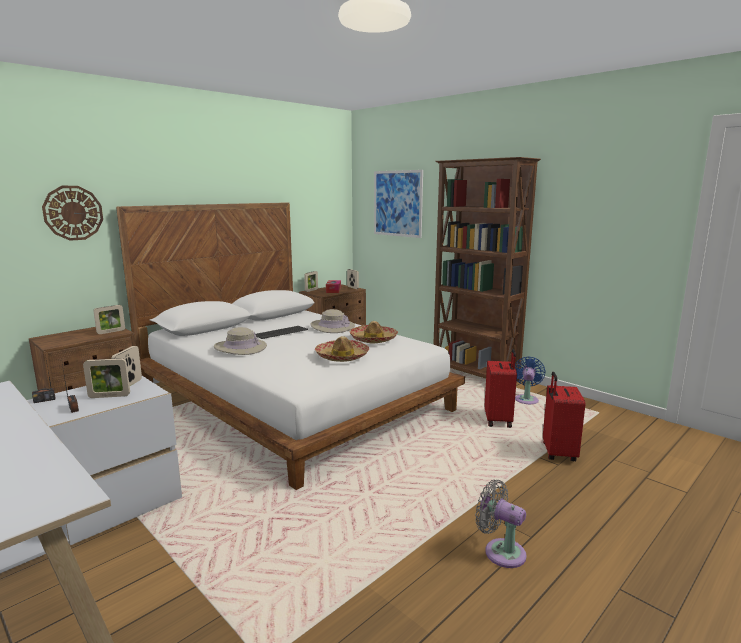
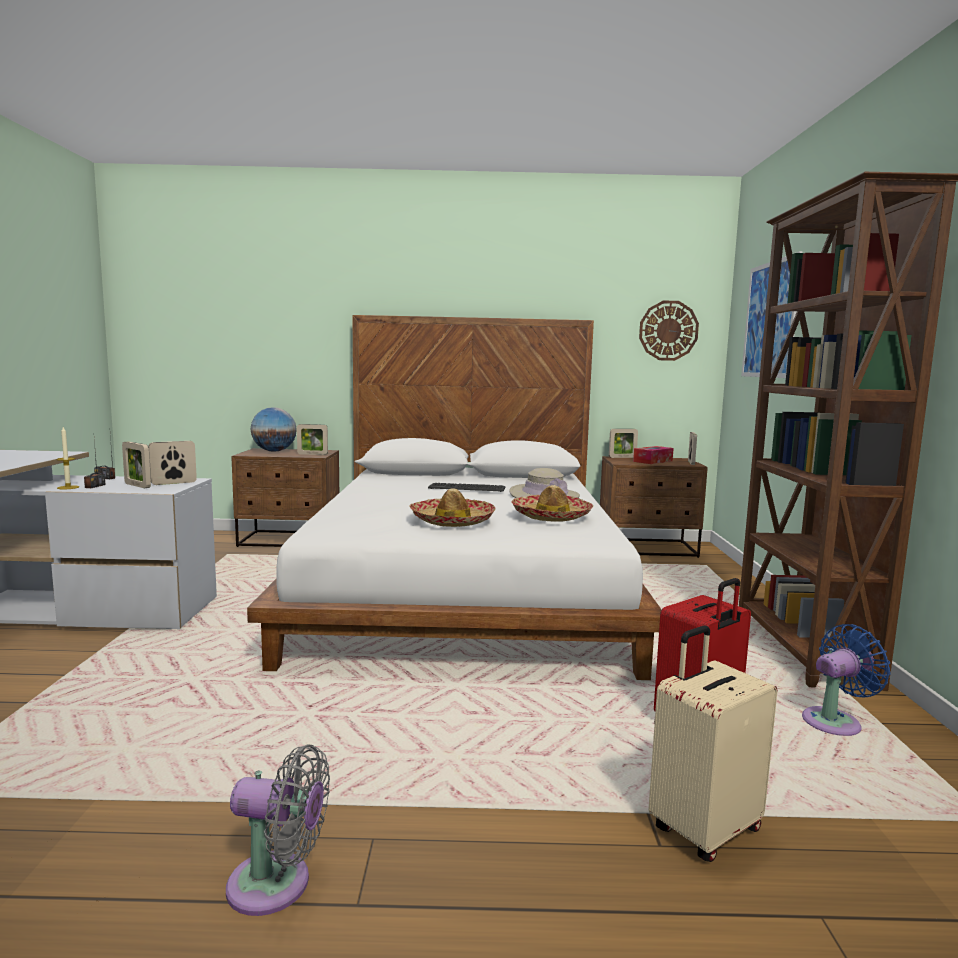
camera: 45 degrees right, 5 degrees down
(54, 417) = (68, 487): none -> candle
(64, 336) = (274, 451): none -> globe
(73, 213) = (311, 321): wall clock -> wall clock (668, 330)
(240, 348) = (384, 490): beige hat -> none
(500, 551) = (277, 885): grey fan -> grey fan turned 105 degrees clockwise
(557, 453) = (703, 828): red suitcase -> beige suitcase

